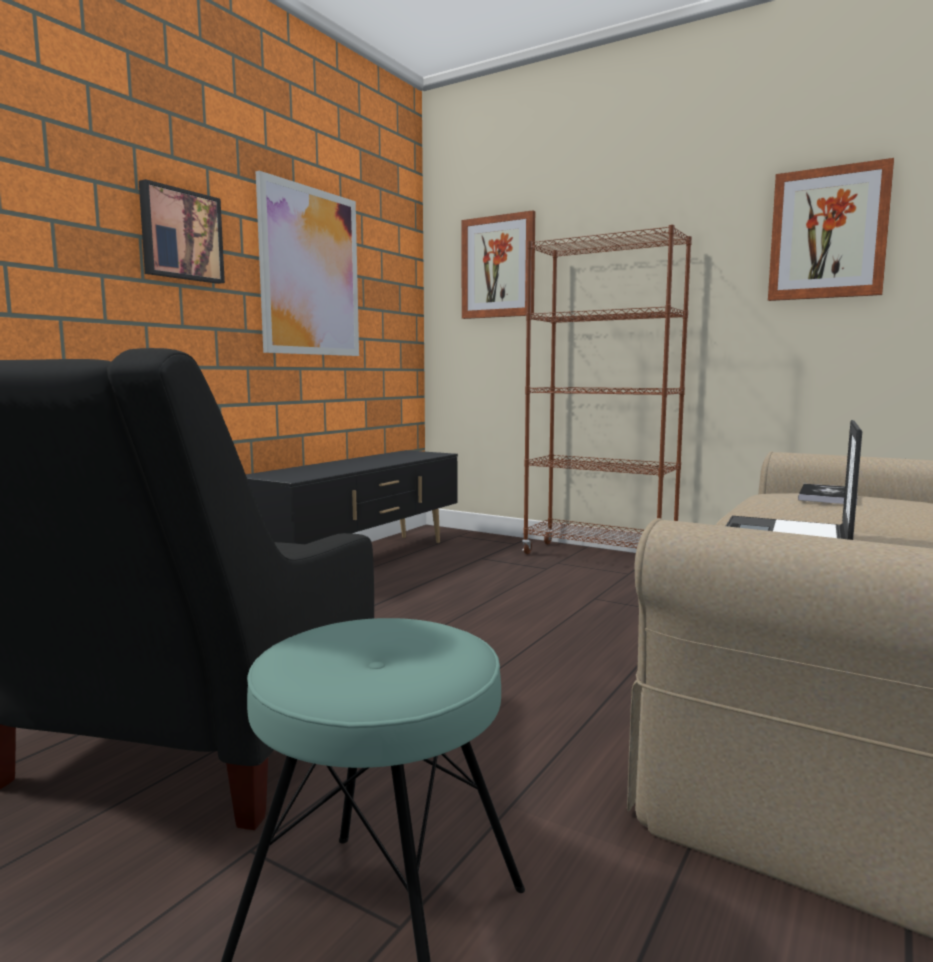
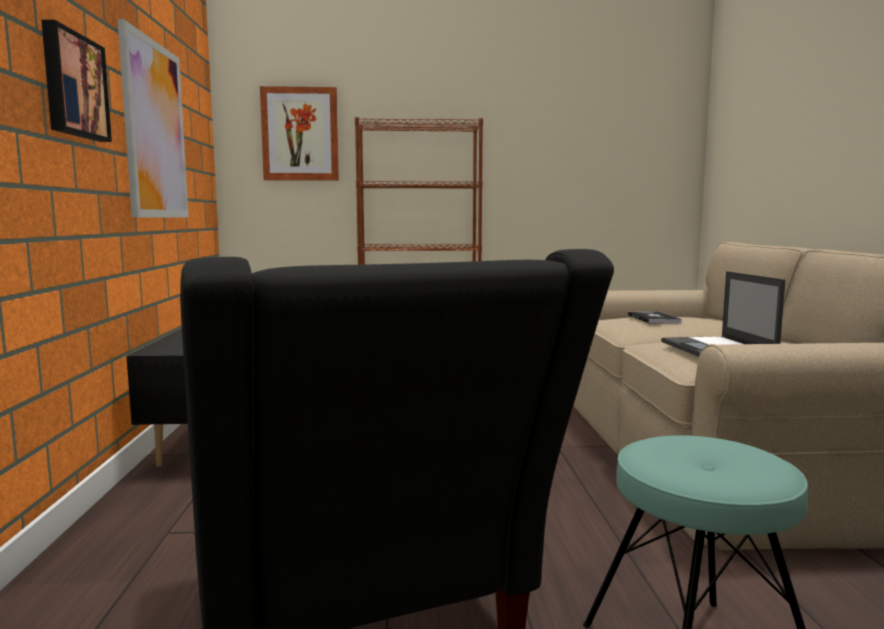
camera: 35 degrees left, 0 degrees up
(828, 234) = (568, 134): picture -> none

